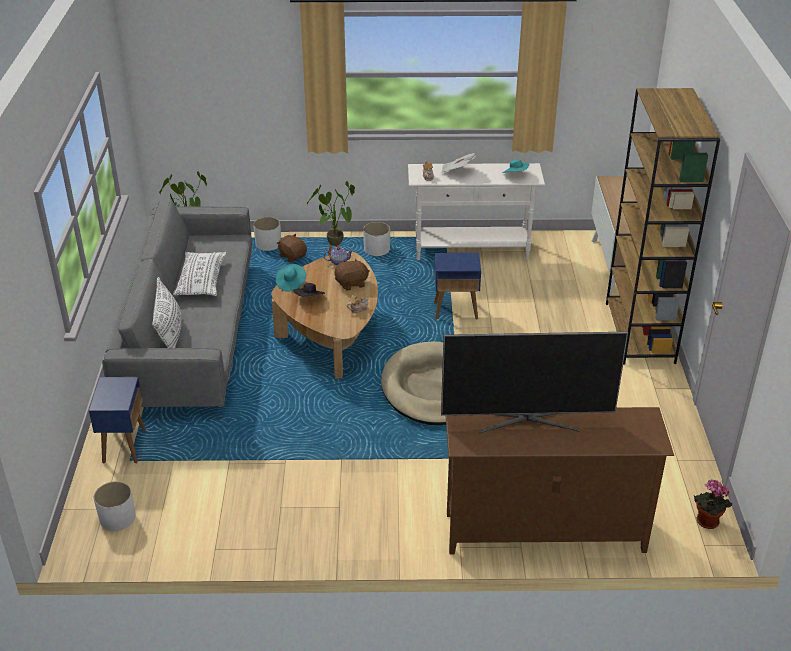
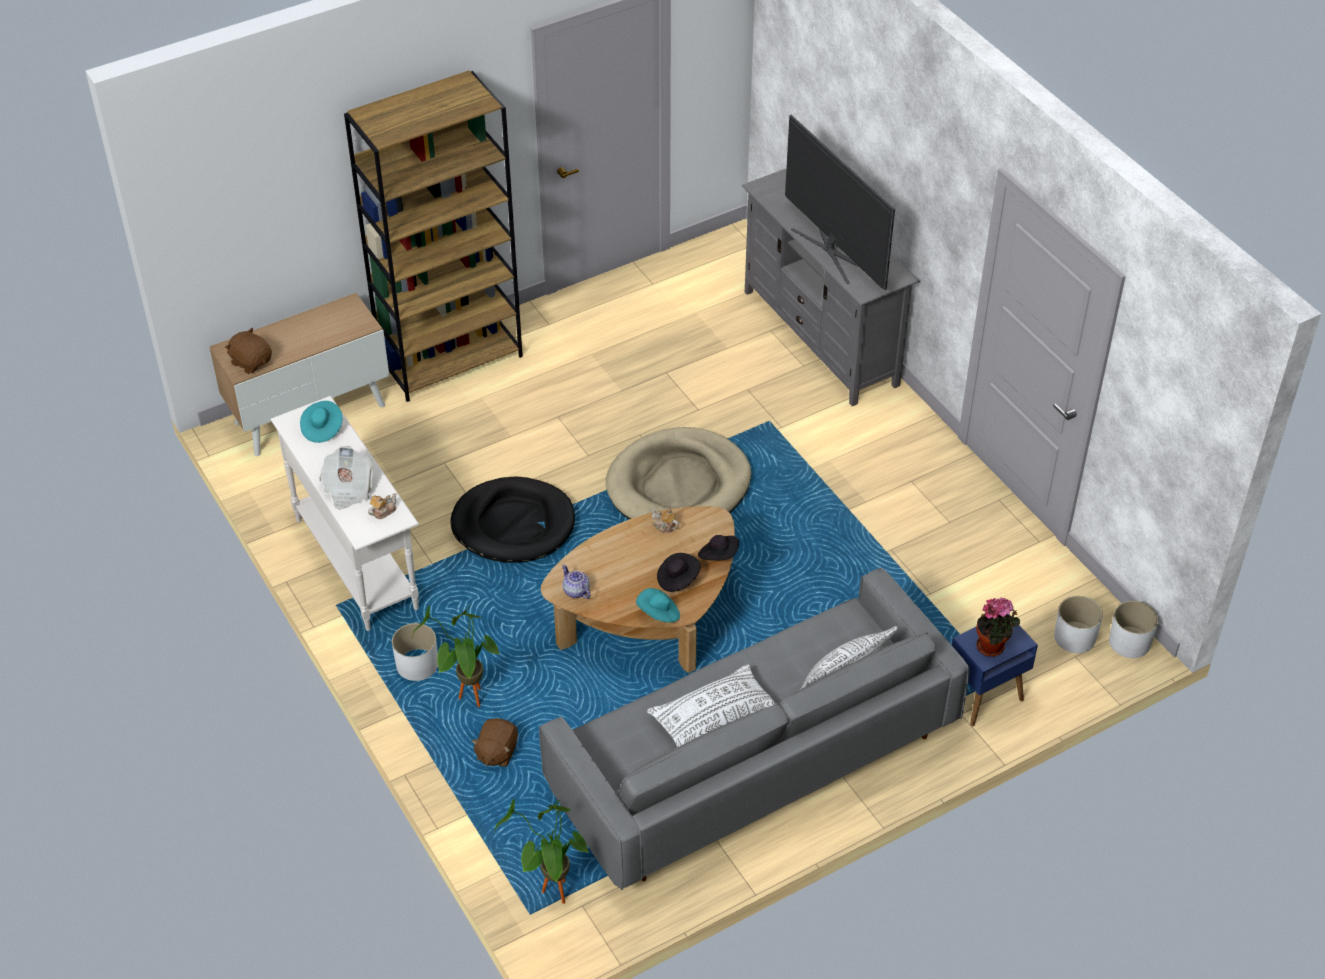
camera: 120 degrees left, 10 degrees up
(268, 244) = (483, 799): white planter -> white planter (1130, 642)
(312, 320) = (719, 556): none -> black hat
(351, 284) = (616, 556): brown plush toy -> brown plush toy (251, 362)
(456, 310) = (513, 524): blue side table -> black dog bed
(544, 532) = (821, 338): brown tv stand -> grey tv stand
(706, 522) = (723, 249): potted plant -> potted plant (993, 647)

